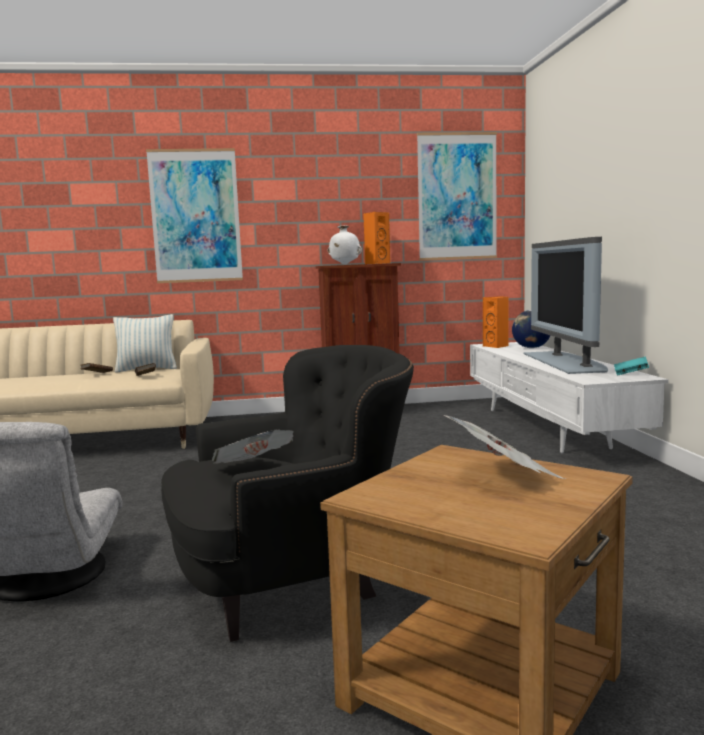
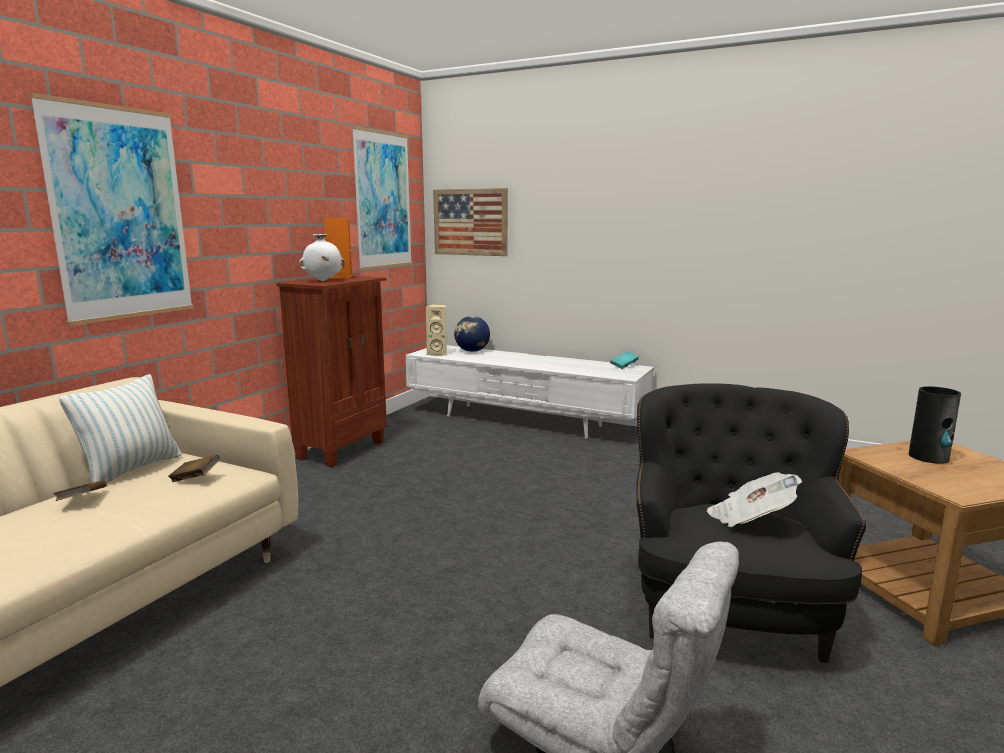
camera: 55 degrees left, 5 degrees up
(496, 346) = (438, 353): orange speaker -> beige speaker
(504, 476) = (929, 457): newspaper -> vase
(547, 211) = (470, 222): none -> picture
(565, 362) = (550, 362): television -> none

